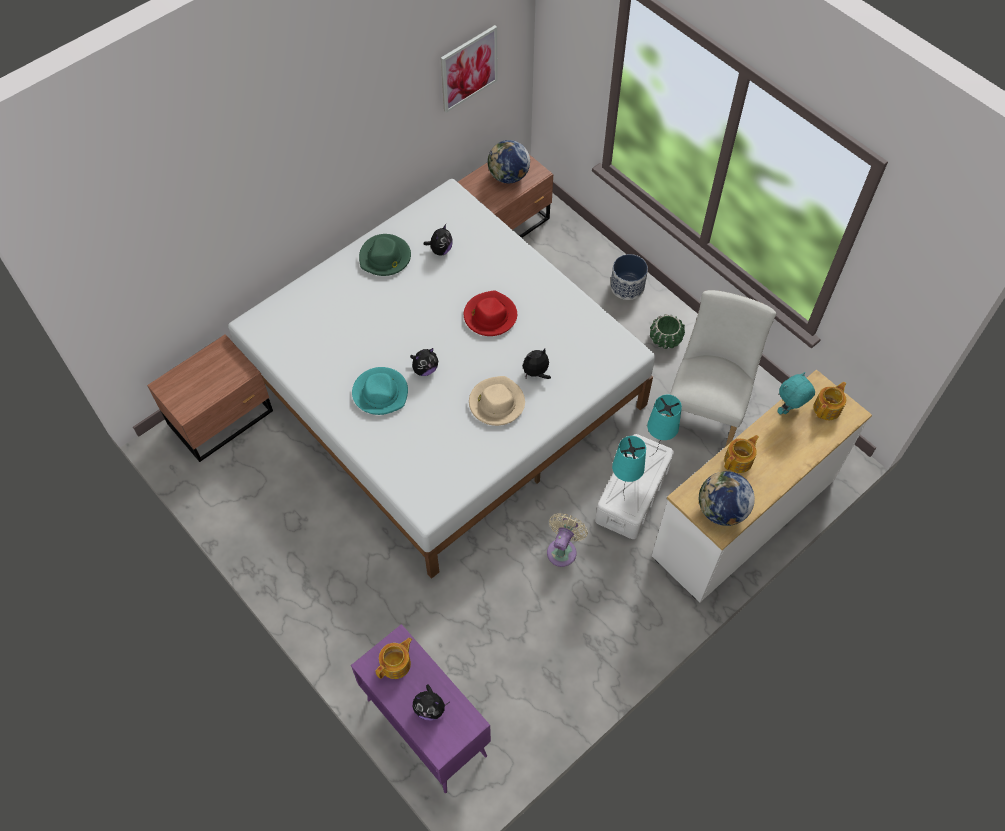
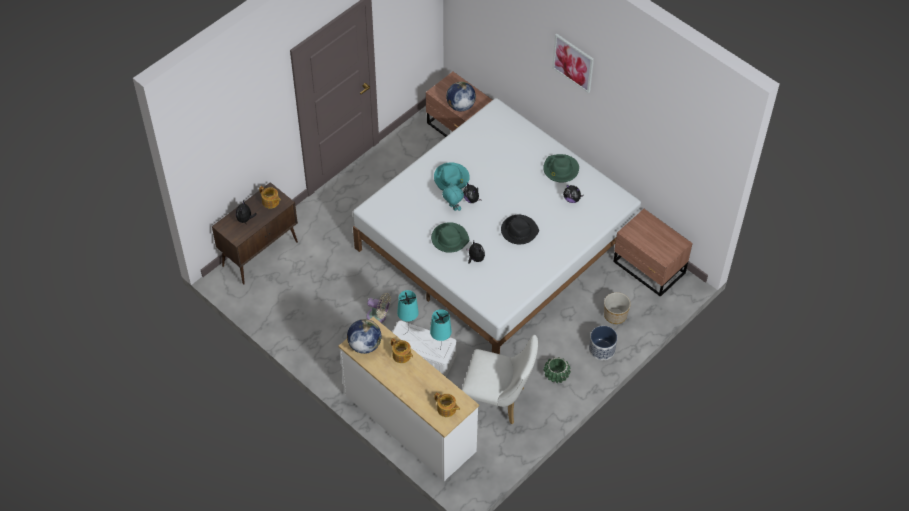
camera: 85 degrees right, 5 degrees down
(425, 726) = (260, 253): purple cabinet -> brown cabinet
(469, 68) = (675, 158): picture -> picture (573, 62)
(490, 316) = (519, 231): red hat -> black hat
(496, 403) = (449, 239): beige hat -> green hat
(508, 176) = (657, 240): globe -> globe (460, 106)
(575, 267) = (615, 315): none -> planter
(789, 410) = (443, 386): turquoise plush toy -> turquoise plush toy (452, 208)

